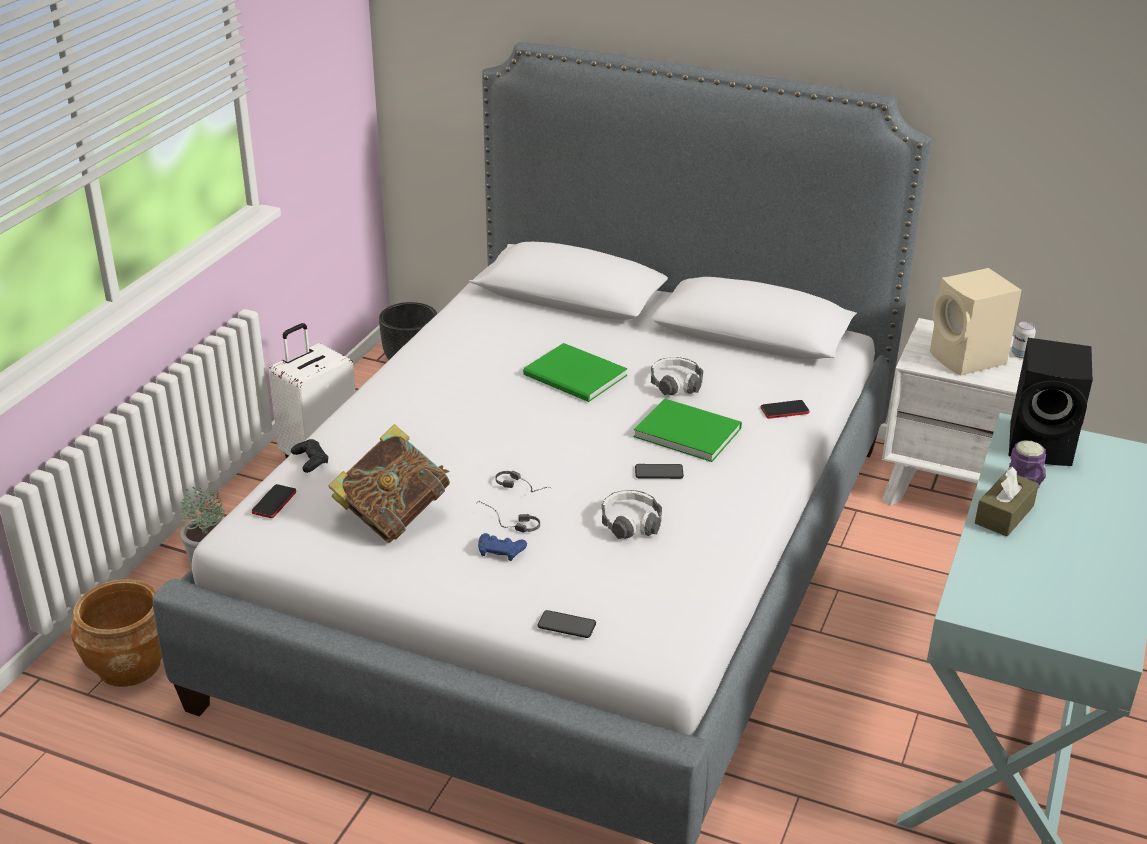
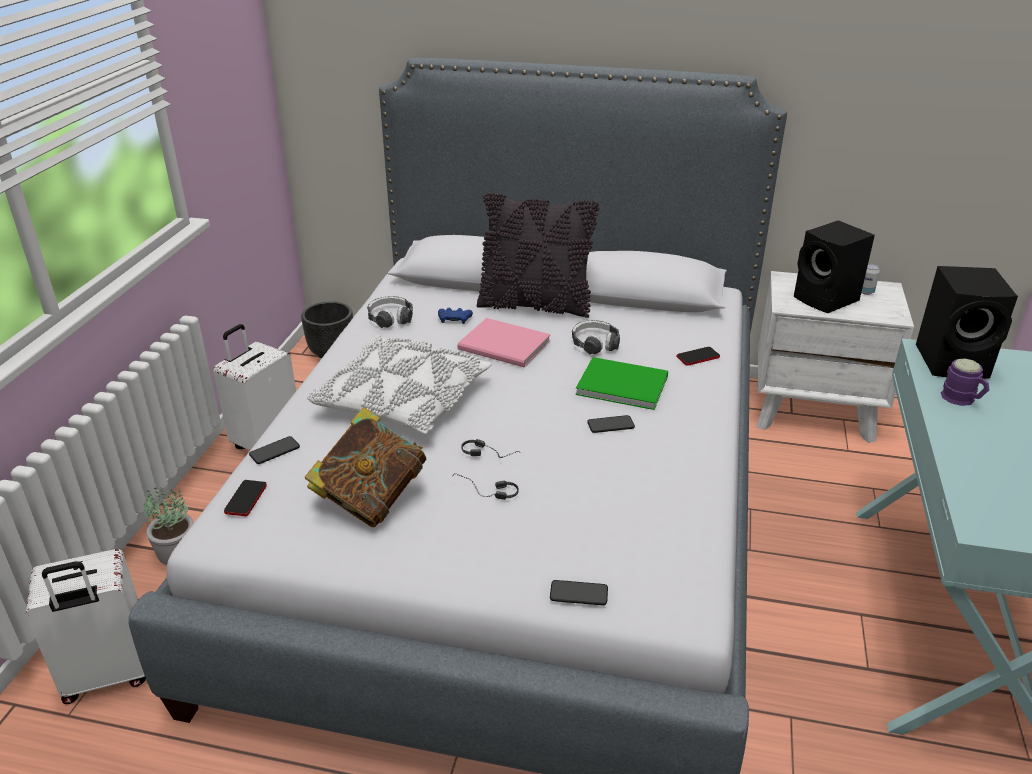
camera: 10 degrees left, 0 degrees up
(128, 665) = (108, 676): brown planter -> white suitcase
(310, 460) = (274, 451): black game controller -> phone
(450, 423) = (403, 400): none -> white pillow
(500, 551) = (487, 521): blue game controller -> blue game controller (454, 319)
(576, 377) = (505, 347): green book -> pink book
(625, 333) = (535, 305): none -> black pillow
(631, 522) = (602, 476): headphones -> headphones (390, 318)
(968, 360) = (827, 300): beige speaker -> black speaker
(1004, 515) = (960, 430): brown tissue box -> none

